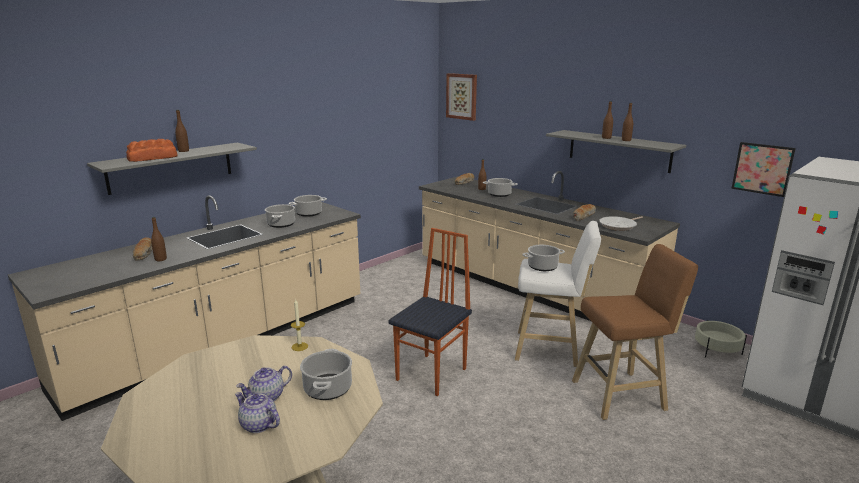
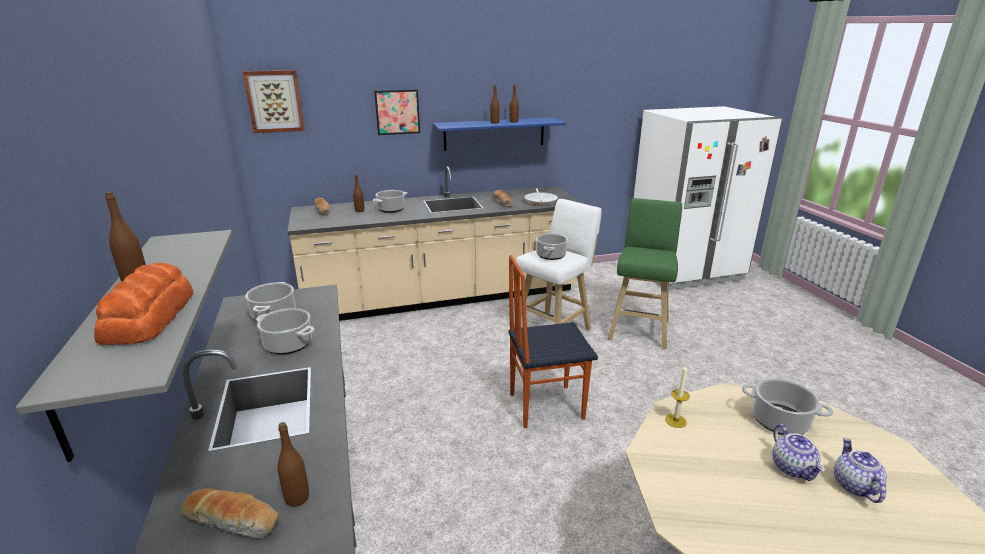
camera: 60 degrees left, 5 degrees up
(258, 425) = (854, 485): teapot -> teapot turned 120 degrees clockwise
(433, 374) = (545, 405): chair -> chair turned 75 degrees counterclockwise
(618, 150) = (494, 133): grey shelf -> blue shelf
(622, 395) = (639, 328): brown stool -> green stool
(717, 350) = (608, 273): beige planter -> none
(762, 169) = (608, 126): picture -> picture (397, 112)

